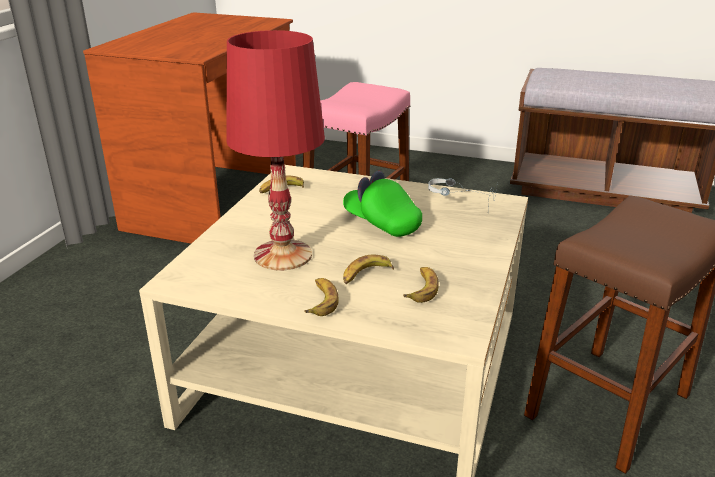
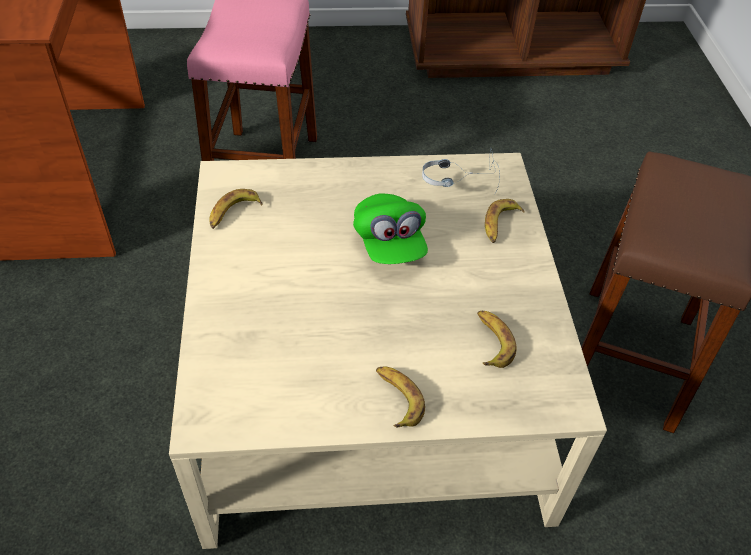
camera: 25 degrees left, 20 degrees up
(283, 254) = (307, 334): red table lamp -> none
(365, 275) = (421, 339): banana -> banana (500, 225)
(382, 223) = (389, 243): green cap -> green cap turned 120 degrees counterclockwise

